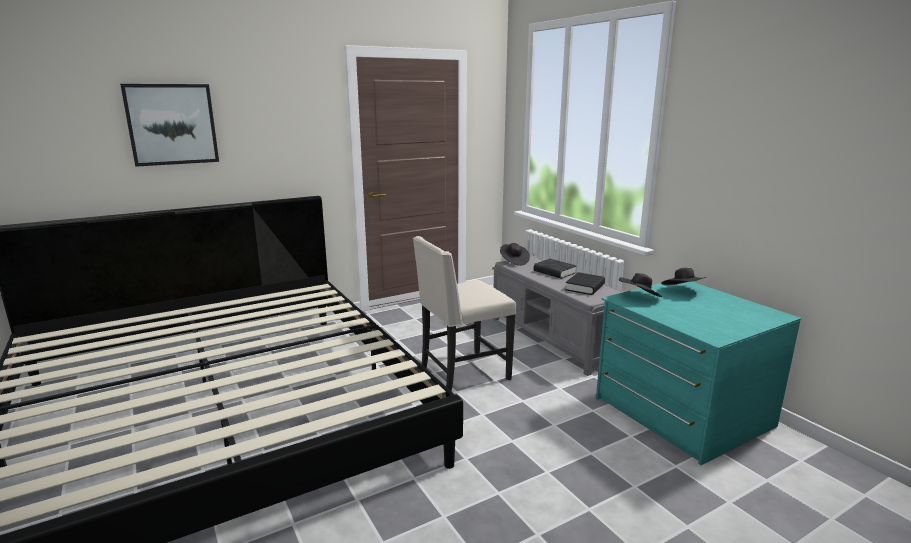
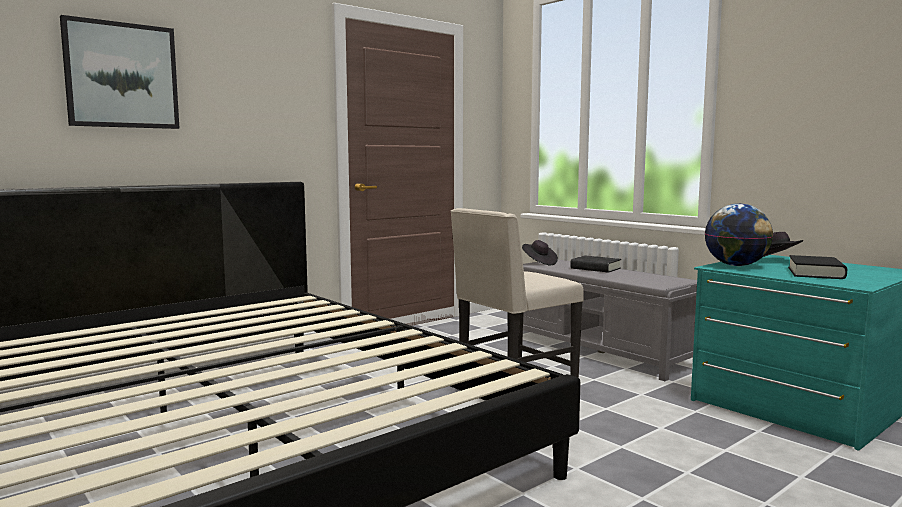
camera: 10 degrees left, 10 degrees down
(585, 287) = (643, 277): black book -> black book (815, 273)
(639, 297) = (736, 265): black hat -> globe

